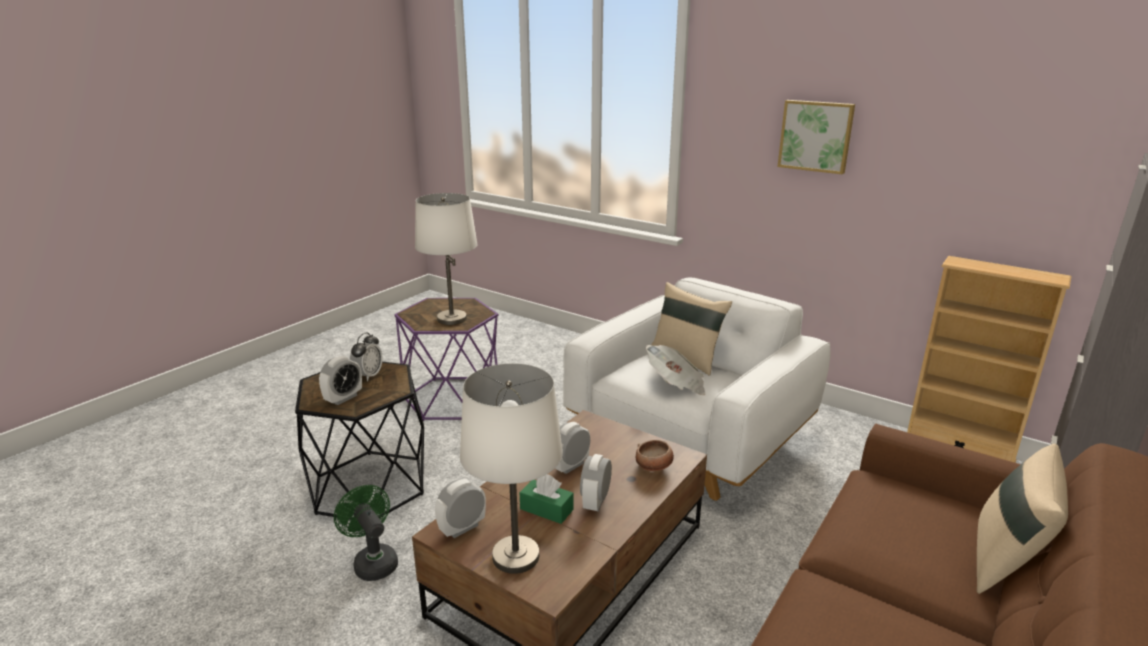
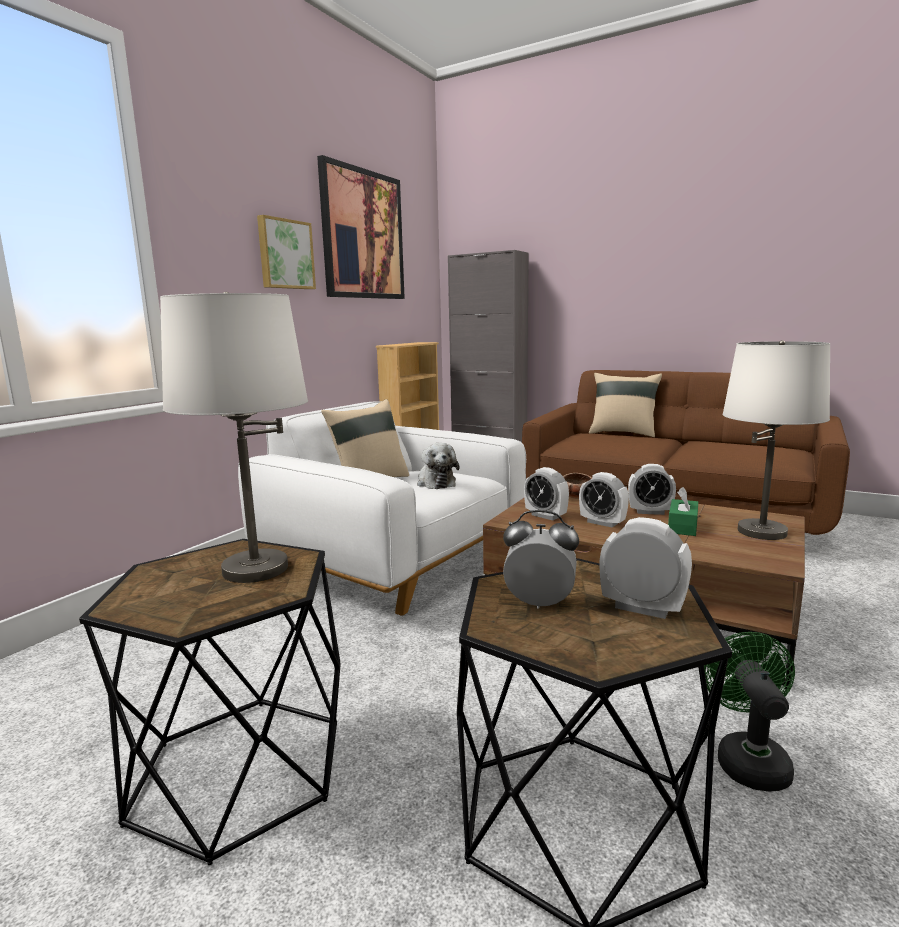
camera: 95 degrees left, 10 degrees down
(373, 561) = (748, 759): green fan -> green fan turned 135 degrees clockwise
(452, 399) = (240, 771): purple side table -> black side table
(462, 528) = (757, 555): alarm clock -> alarm clock (545, 516)
(676, 384) = (435, 482): newspaper -> plush toy
(968, 112) = (363, 235): none -> picture

